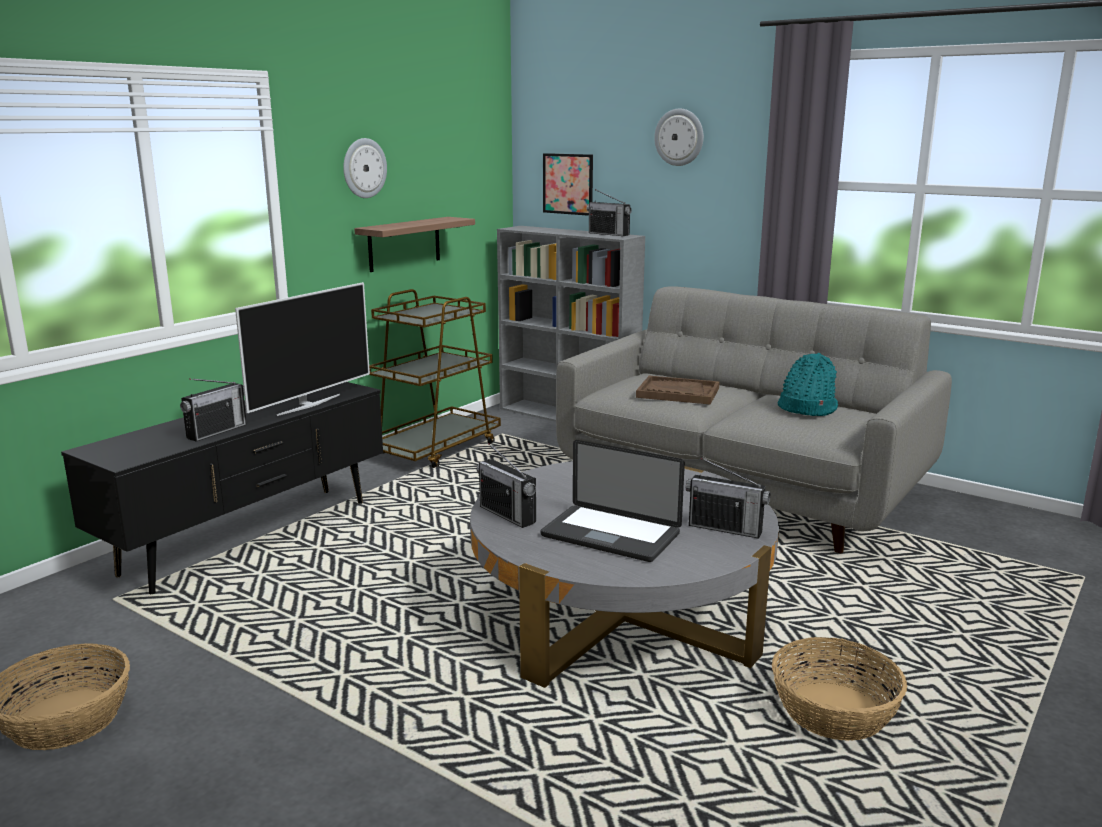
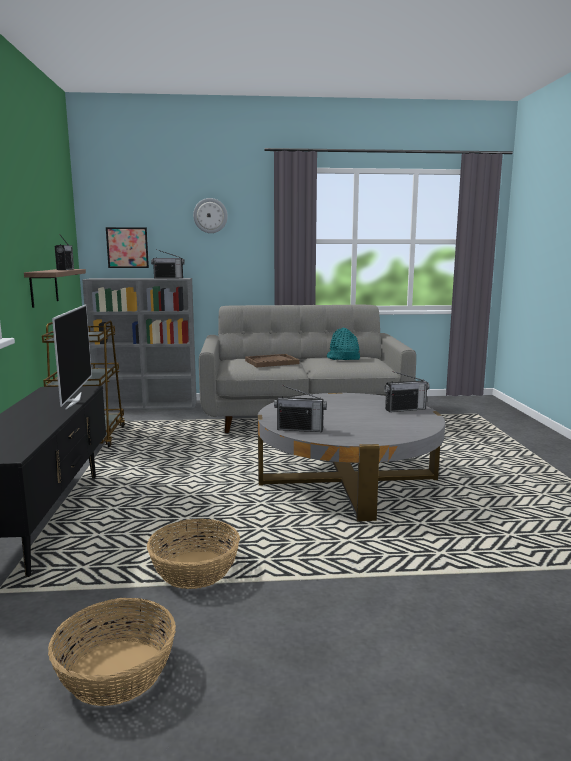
camera: 40 degrees left, 5 degrees down
(217, 431) = (41, 425): radio -> radio (65, 269)
(364, 168) = (24, 226): wall clock -> none
(610, 535) = (367, 424): laptop -> none
(832, 711) = (490, 483): basket -> basket (194, 569)

